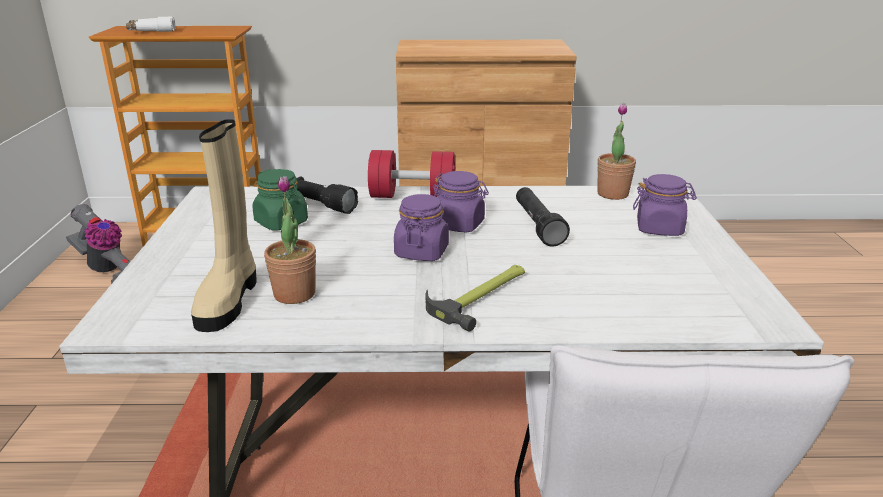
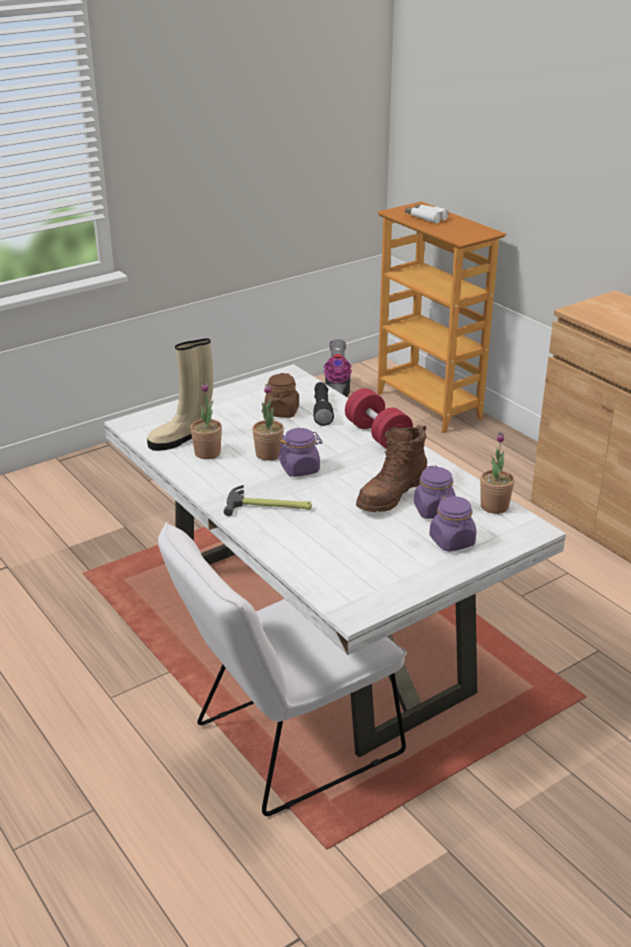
camera: 55 degrees right, 5 degrees up
(281, 222) = (282, 412): green jar -> brown jar
(361, 258) = (268, 454): none -> potted plant
(459, 225) = (355, 466): purple jar -> purple jar (434, 510)
(537, 226) = (391, 494): black flashlight -> brown boot

